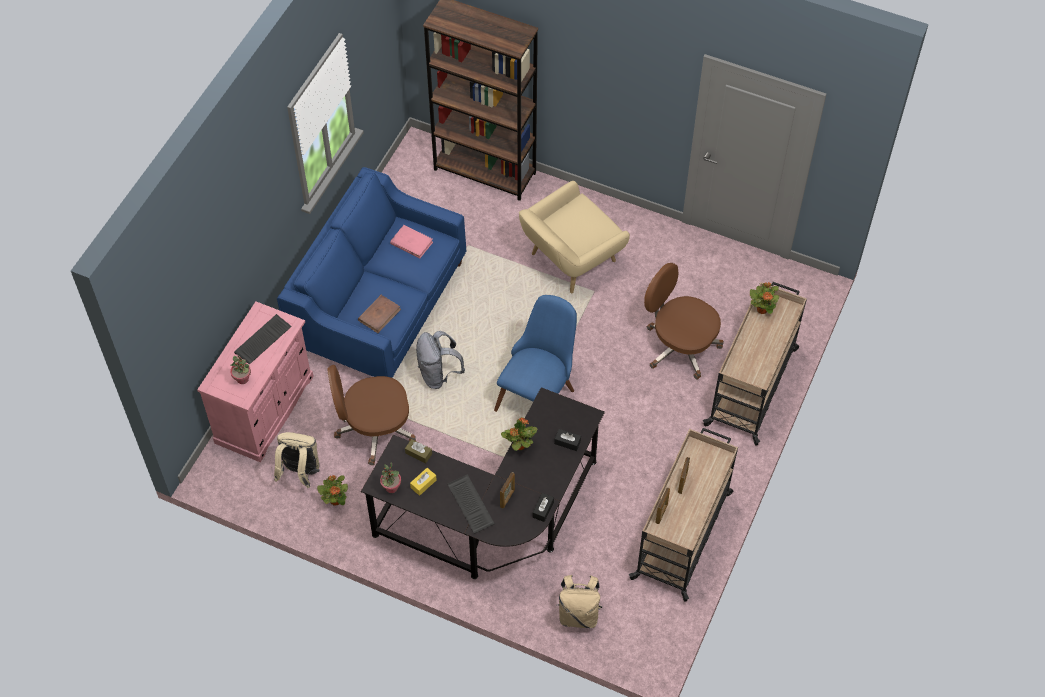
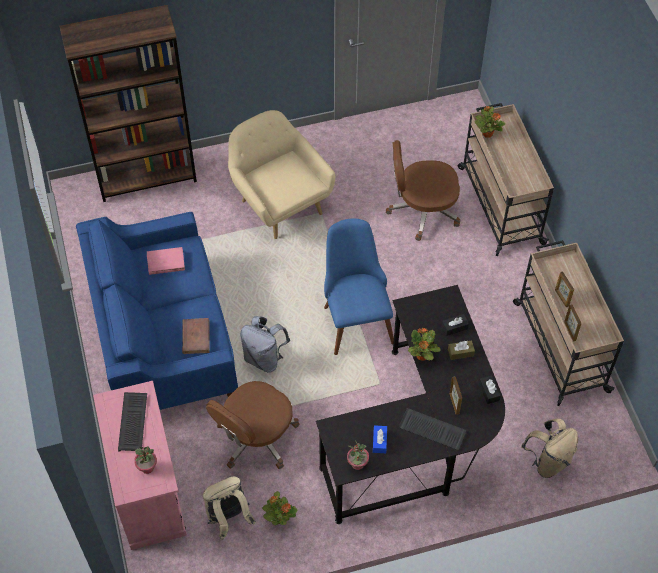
camera: 40 degrees left, 0 degrees up
(418, 453) = (351, 420): brown tissue box -> brown tissue box (460, 352)
(423, 484) = (379, 441): yellow tissue box -> blue tissue box
(569, 261) = (280, 203): beige armchair -> beige armchair turned 135 degrees clockwise

